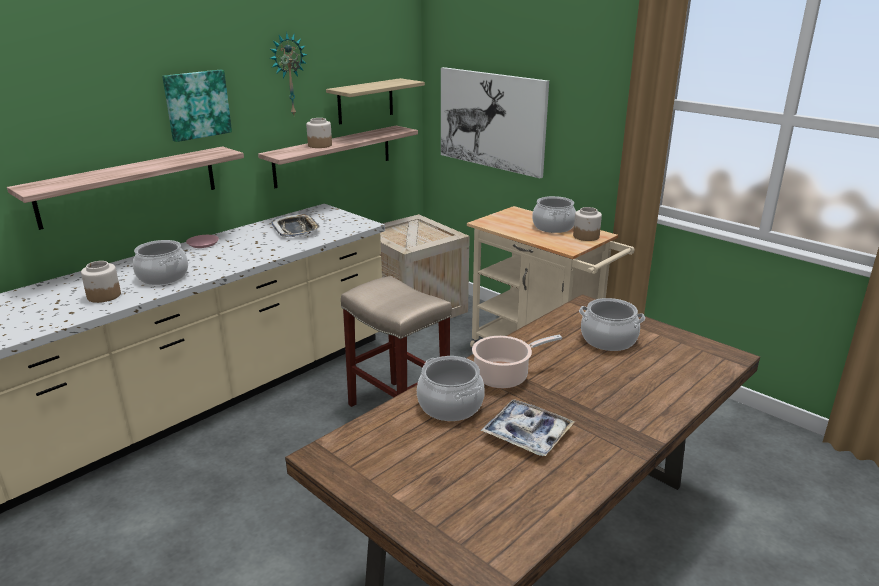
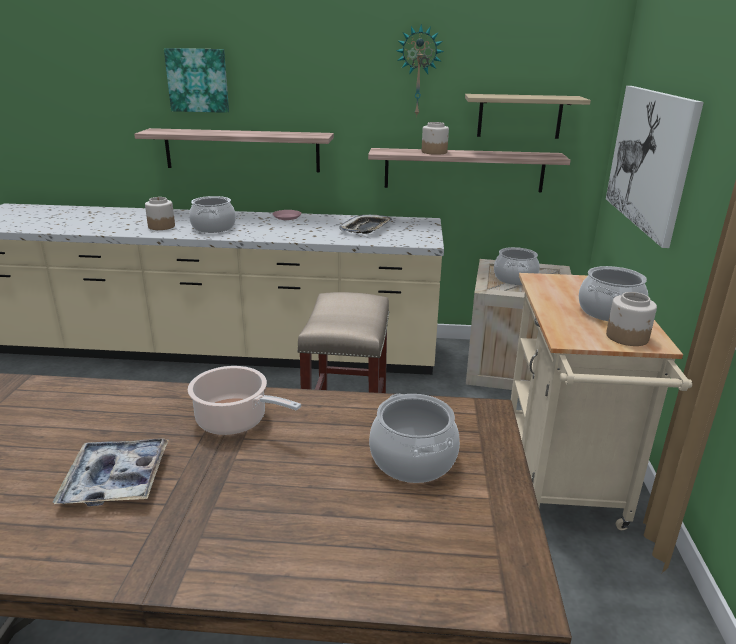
camera: 50 degrees right, 0 degrees up
(196, 104) = (312, 88): picture -> picture (198, 80)
(451, 405) = (143, 413): cooking pot -> cooking pot (515, 279)

